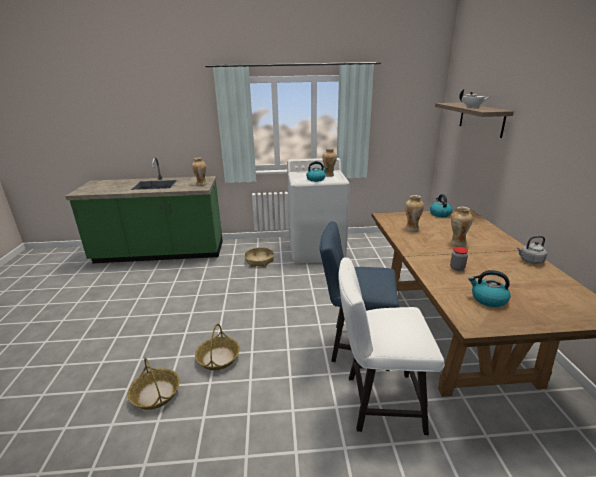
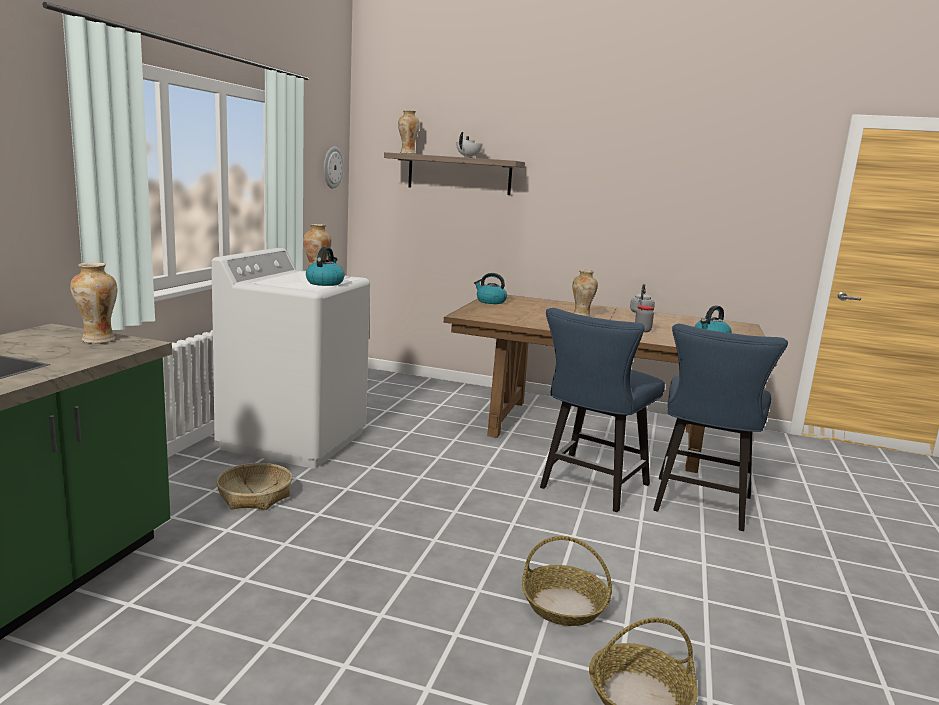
camera: 70 degrees left, 10 degrees down
(377, 402) = (700, 506): white chair -> blue chair
(411, 228) = (521, 317): vase -> vase (407, 153)
(419, 111) = (332, 167): none -> wall clock

